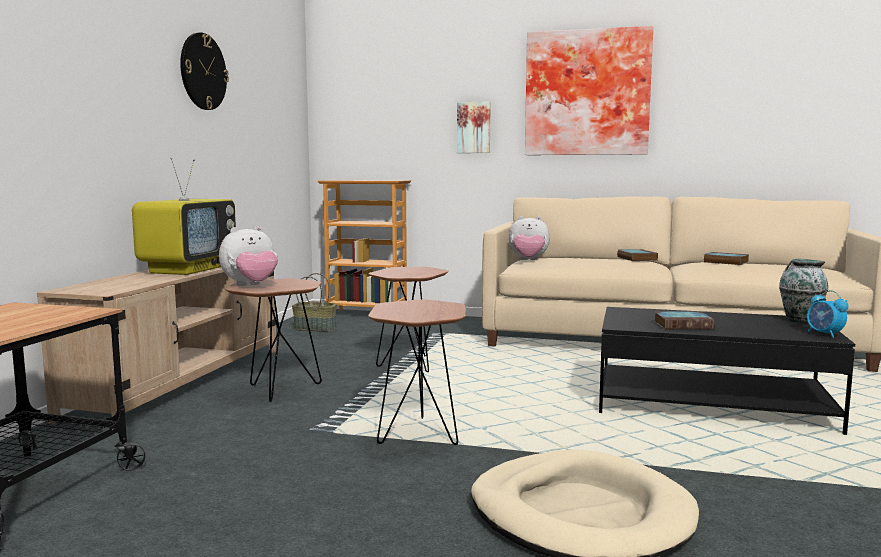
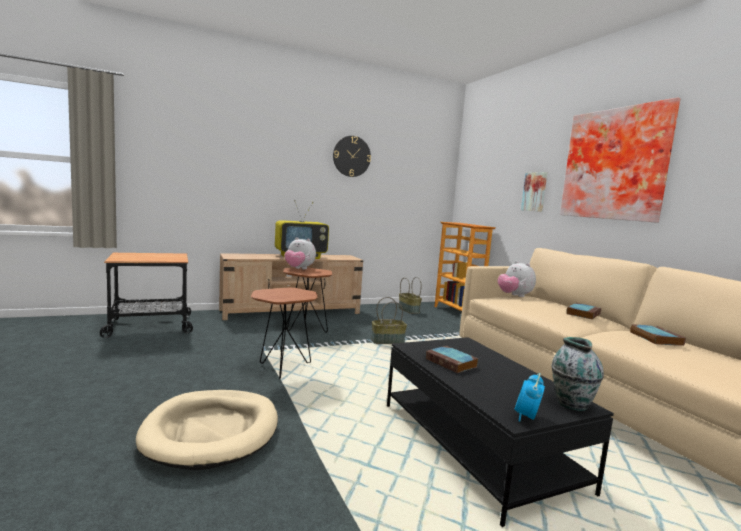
camera: 50 degrees right, 0 degrees up
(409, 365) = (388, 341): brown side table -> basket

